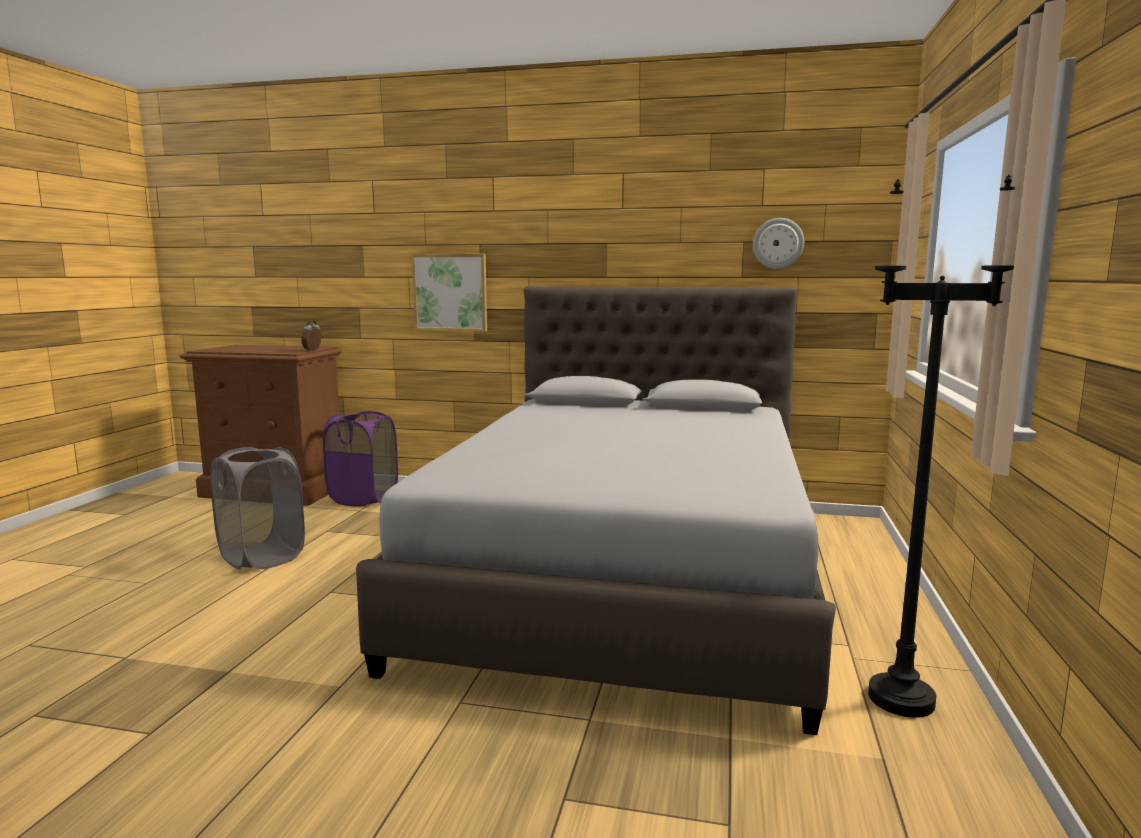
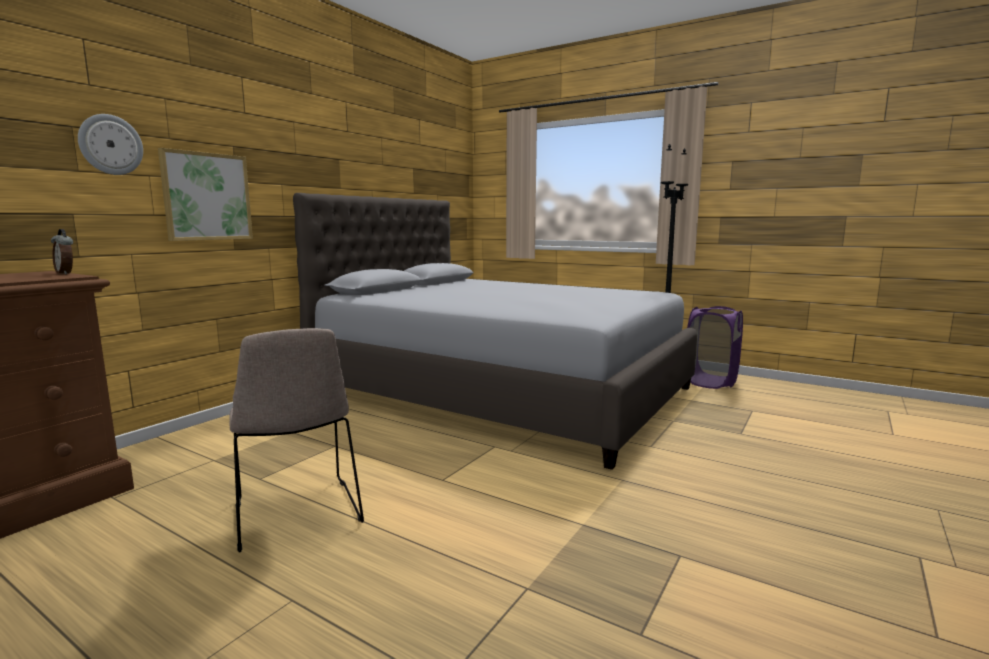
camera: 70 degrees left, 0 degrees up
(262, 557) = (298, 516): grey laundry basket -> beige chair
(364, 499) = (172, 456): purple laundry basket -> purple laundry basket (710, 382)
(778, 243) = (429, 171): wall clock -> wall clock (110, 145)

